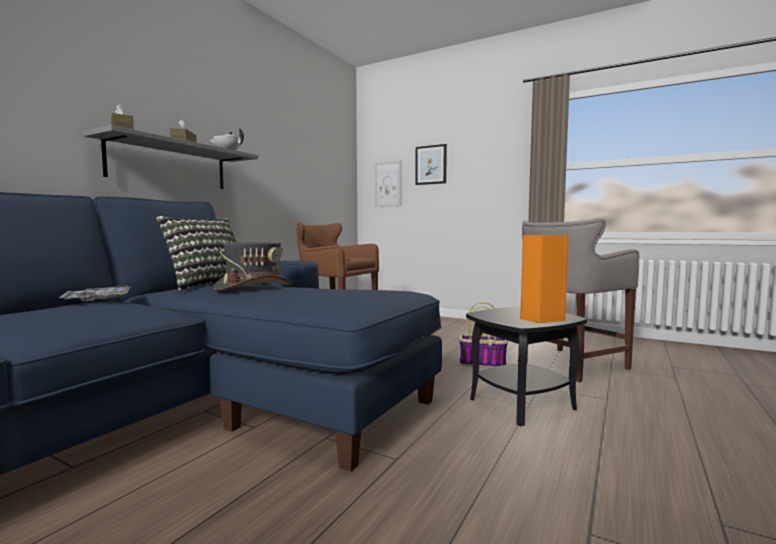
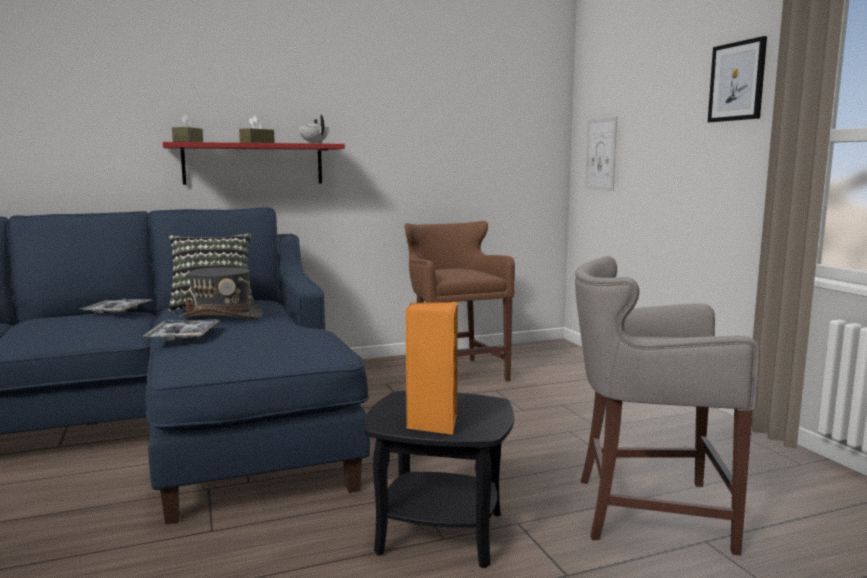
camera: 40 degrees right, 5 degrees up
(169, 165) = (253, 164): grey shelf -> red shelf
(273, 298) = (183, 336): none -> tray
(431, 165) = (651, 125): picture -> picture (737, 81)
(483, 363) = (527, 467): basket -> none

